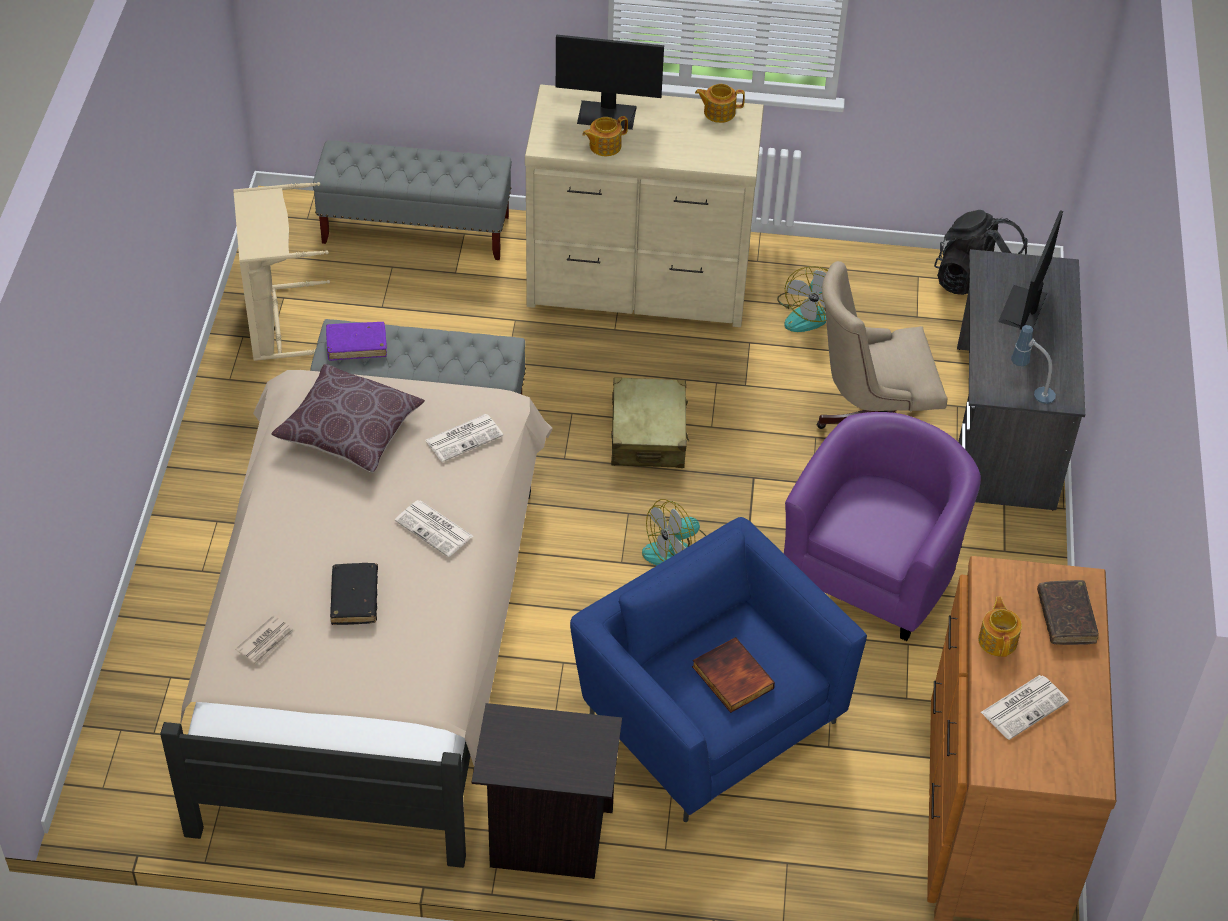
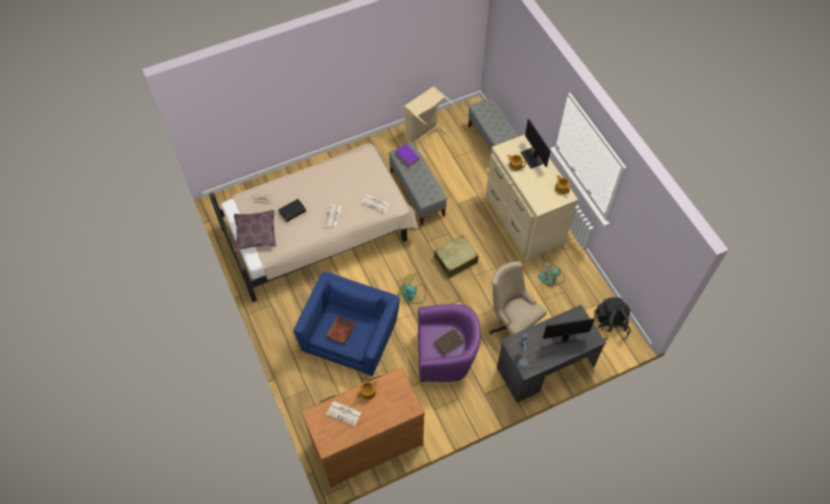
camera: 60 degrees right, 10 degrees up
(350, 431) = (357, 173): brown pillow -> brown pillow (256, 234)
(546, 838) = (276, 318): black nightstand -> none
(1066, 618) = (392, 409): brown book -> brown book (448, 342)

